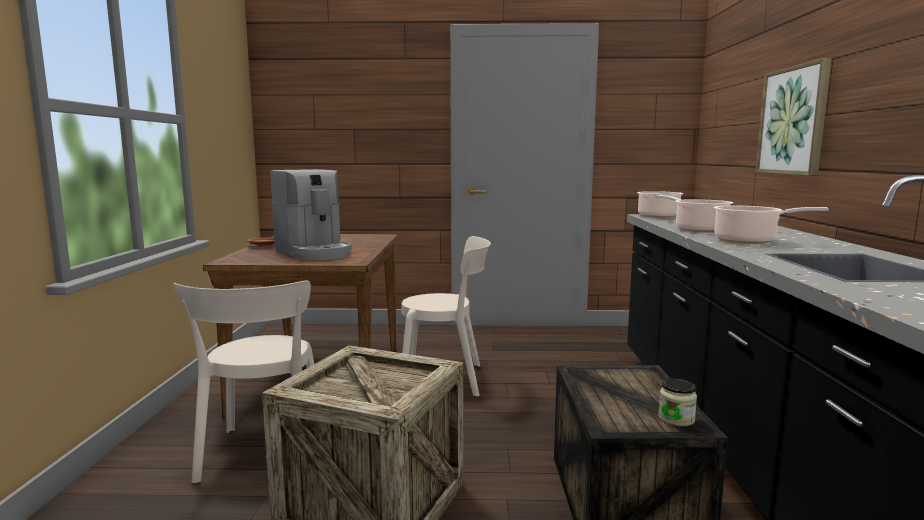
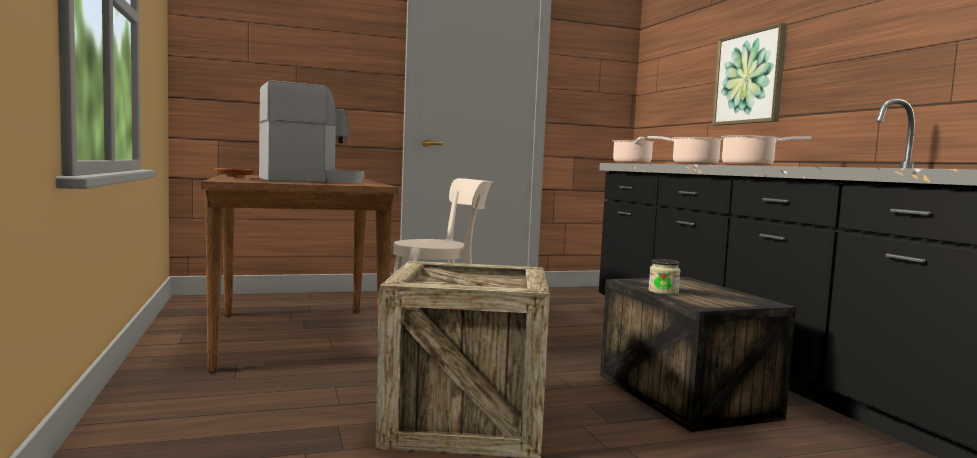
camera: 20 degrees left, 5 degrees down
(263, 456) = (298, 397): beige chair -> none
(314, 252) = (311, 181): coffee machine -> coffee machine turned 60 degrees counterclockwise
(676, 419) = (746, 300): jar -> jar (663, 291)

